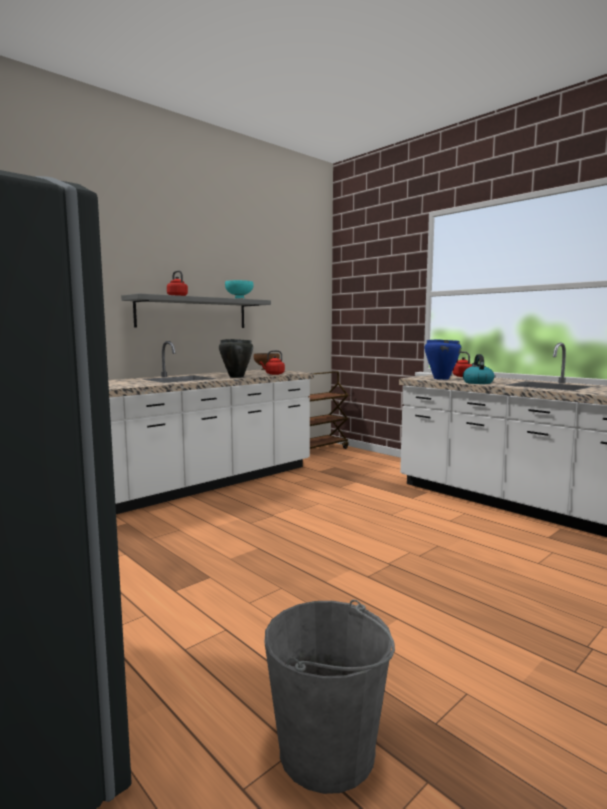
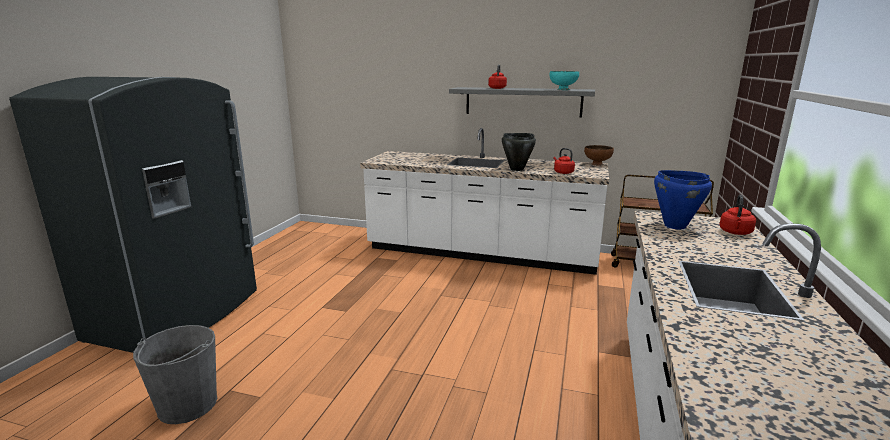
camera: 60 degrees right, 10 degrees up
(477, 382) = (670, 246): kettle -> none

